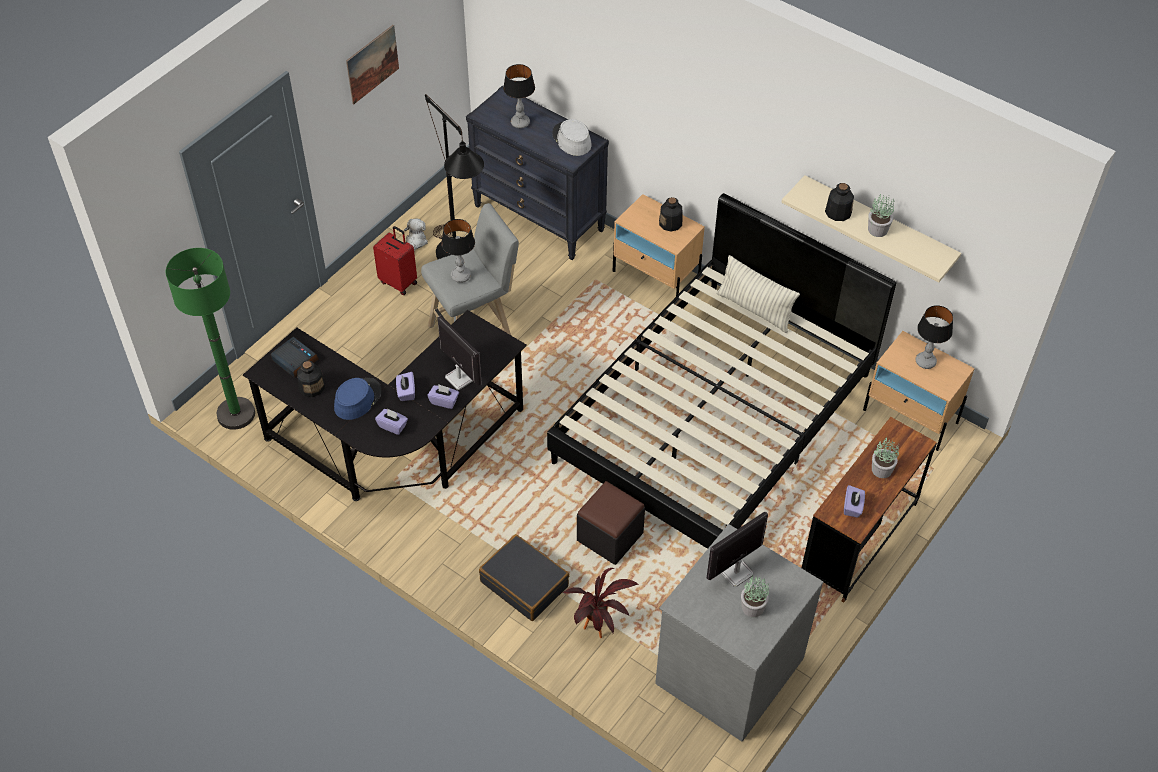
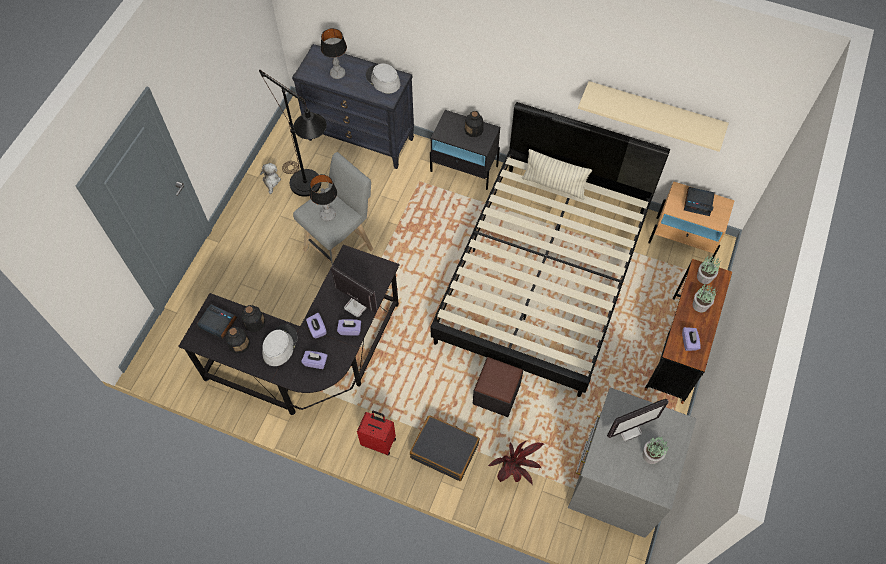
camera: 15 degrees left, 10 degrees up
(236, 414) = (174, 363): green floor lamp -> none
(357, 399) = (279, 345): blue hat -> grey hat
(372, 64) = (211, 56): picture -> none
(399, 282) = (269, 218): red suitcase -> red suitcase (379, 441)
(656, 277) = (464, 169): beige nightstand -> black nightstand
(735, 572) = (628, 428): monitor -> monitor turned 150 degrees counterclockwise
(837, 212) = (624, 108): bottle -> bottle (254, 322)
(878, 229) = (660, 116): potted plant -> potted plant (704, 277)
(926, 361) = (698, 203): table lamp -> alarm clock

